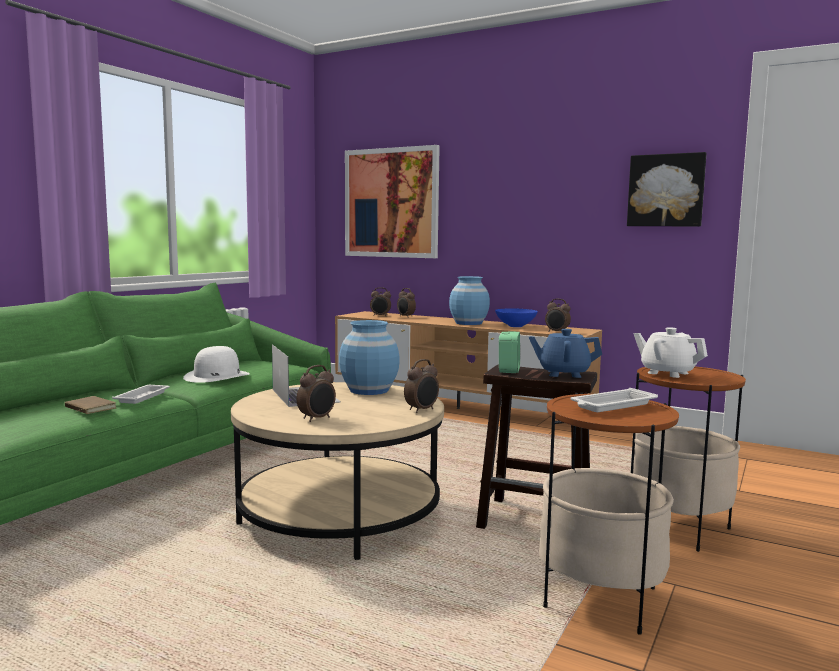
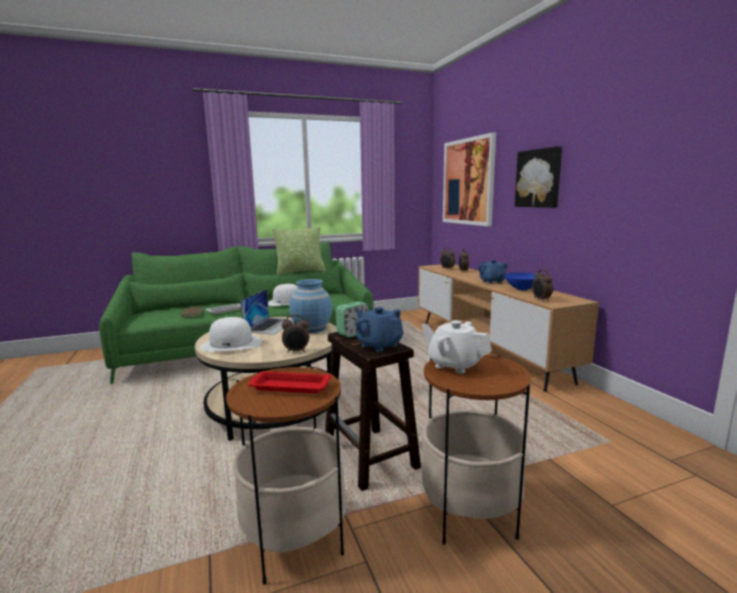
camera: 40 degrees right, 5 degrees up
(200, 330) = (300, 272): none -> pillow
(317, 419) = (231, 344): alarm clock -> white hat
(468, 323) = (492, 282): blue vase -> blue teapot
(612, 405) = (289, 386): white tray -> red tray
(666, 190) = (671, 160): picture -> picture (539, 178)
(667, 373) = (454, 365): white teapot -> white teapot turned 45 degrees counterclockwise

